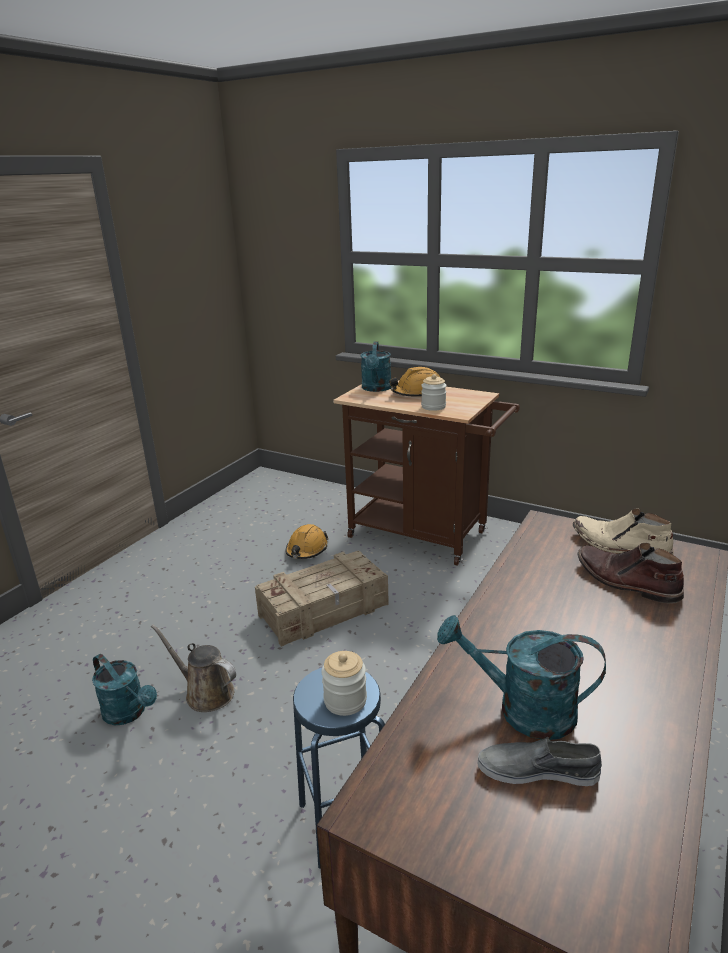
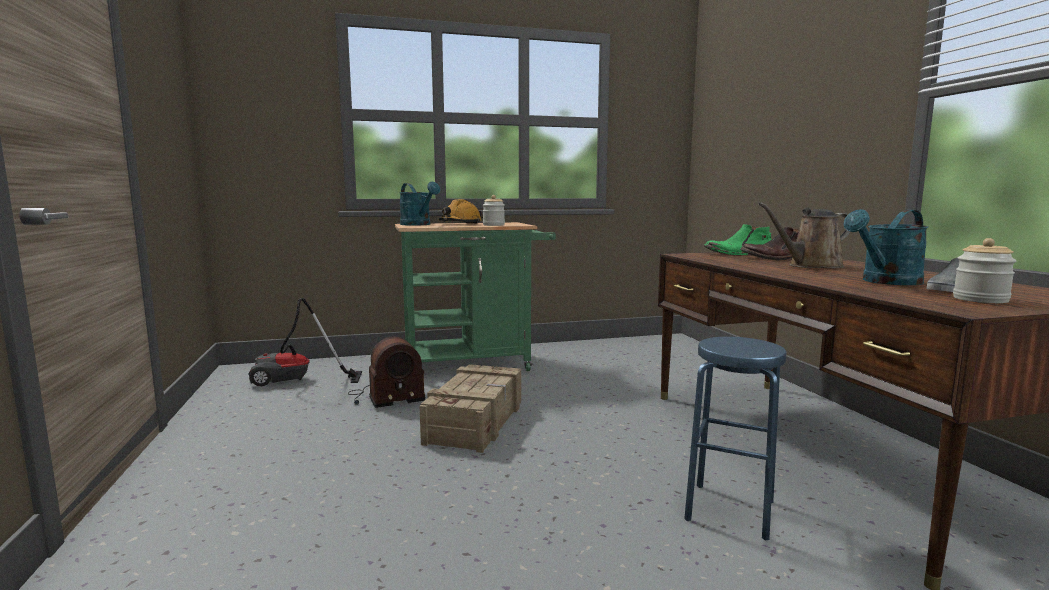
camera: 45 degrees left, 15 degrees down
(129, 713) = (415, 558): turquoise watering can -> none
(205, 692) = (471, 506): brown watering can -> brown watering can (811, 266)
(278, 505) = (296, 381): none -> vacuum cleaner
(306, 550) = (385, 397): orange hard hat -> radio
(345, 700) = (754, 346): jar -> jar (980, 299)
(425, 536) = (475, 364): brown cart -> green cart
(619, 546) = (739, 254): beige boot -> green boot

